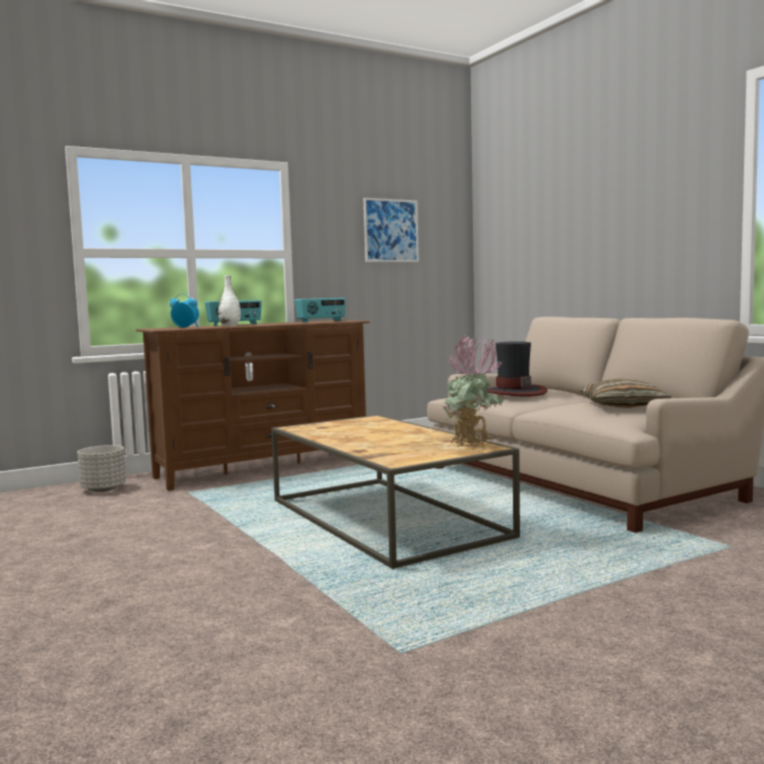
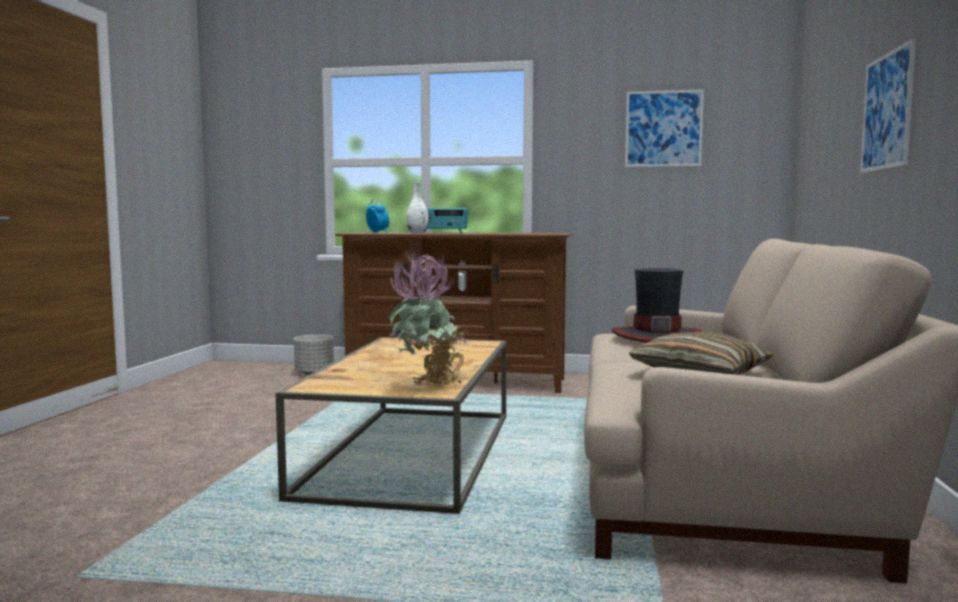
camera: 40 degrees right, 0 degrees up
(321, 321) = (529, 233): radio -> none
(614, 232) = (887, 111): none -> picture

